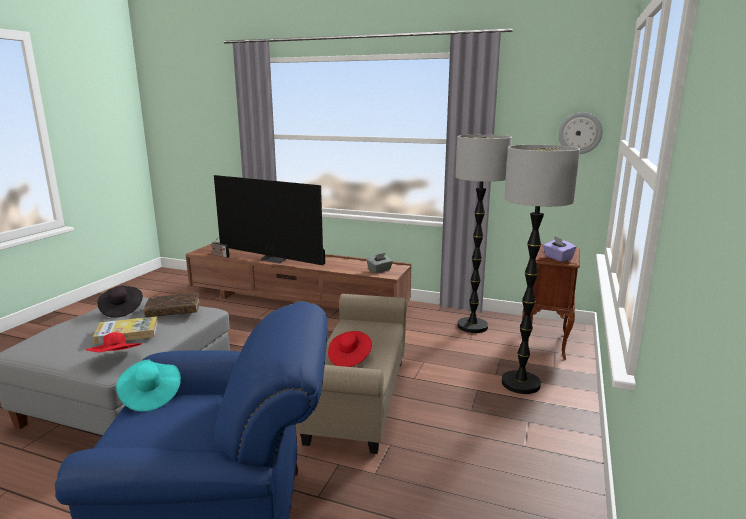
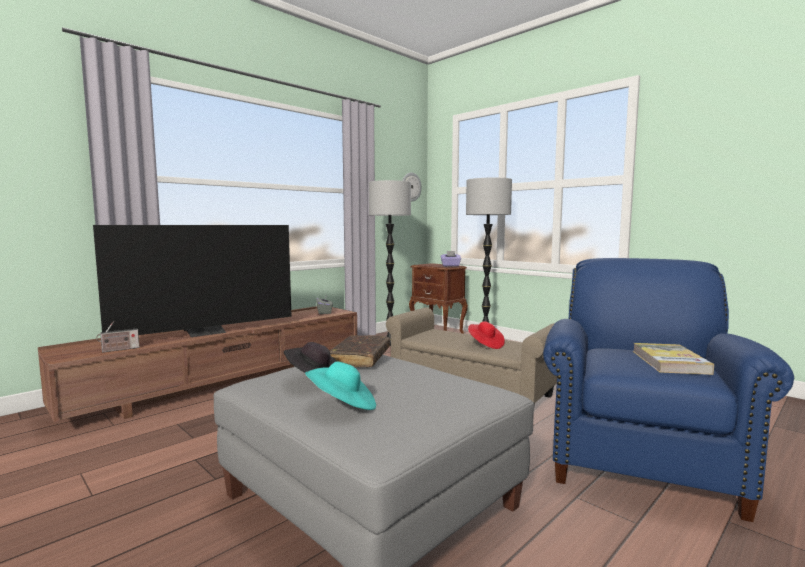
camera: 65 degrees left, 10 degrees down
(116, 359) = (482, 387): red hat -> none
(127, 332) = (407, 378): book -> book (669, 362)
(150, 396) = (602, 364): turquoise hat -> turquoise hat (342, 405)

